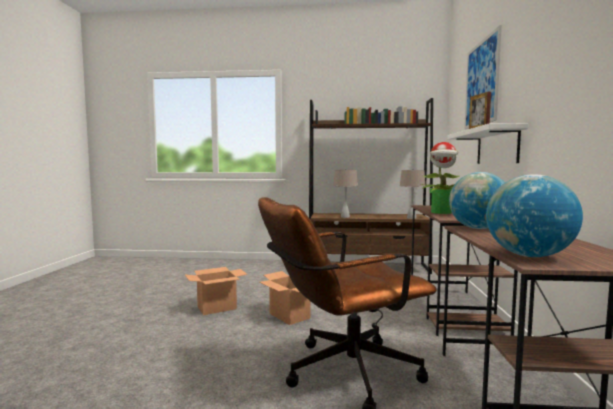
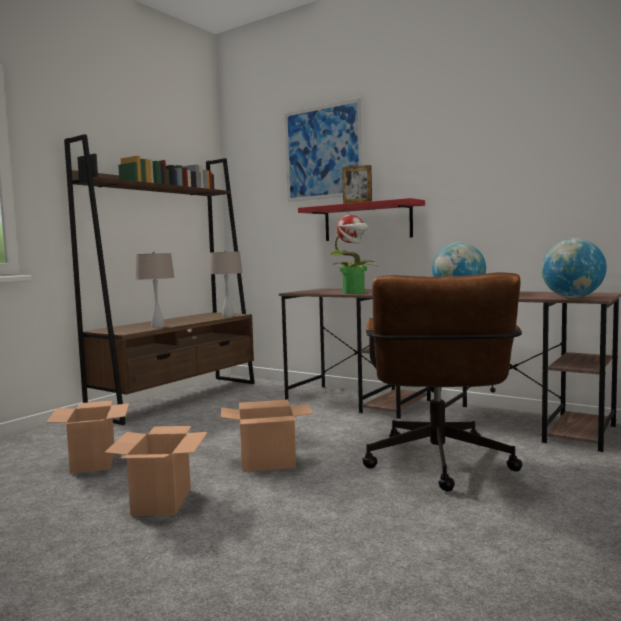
camera: 60 degrees left, 0 degrees up
(253, 281) = (93, 462): none -> cardboard box
(497, 146) = (367, 222): white shelf -> red shelf

